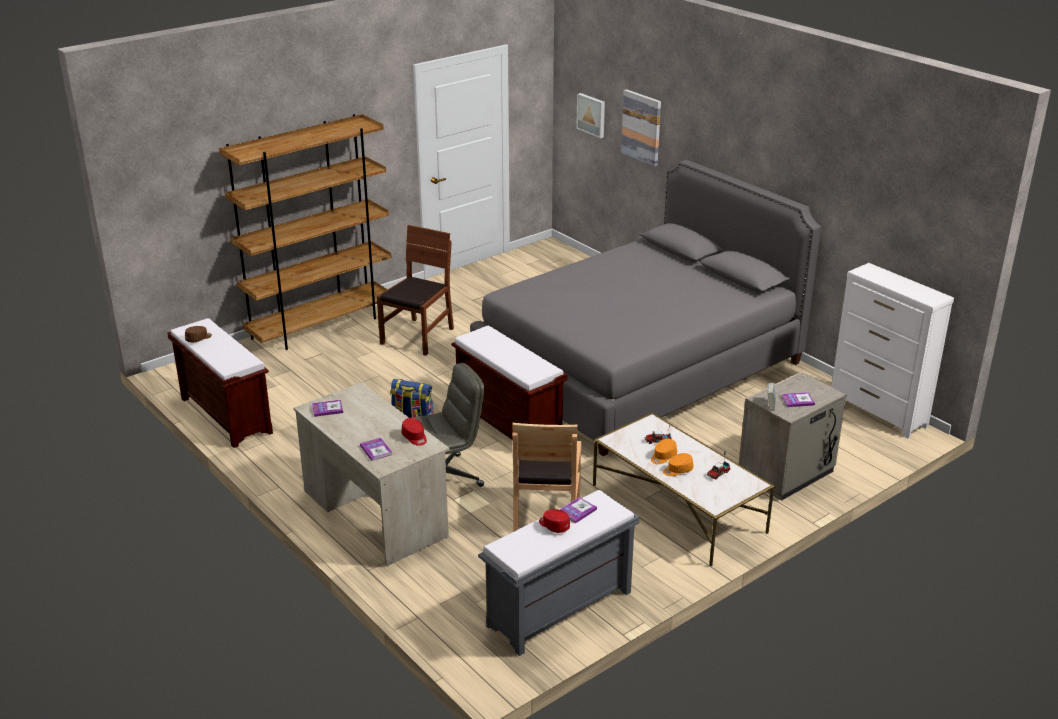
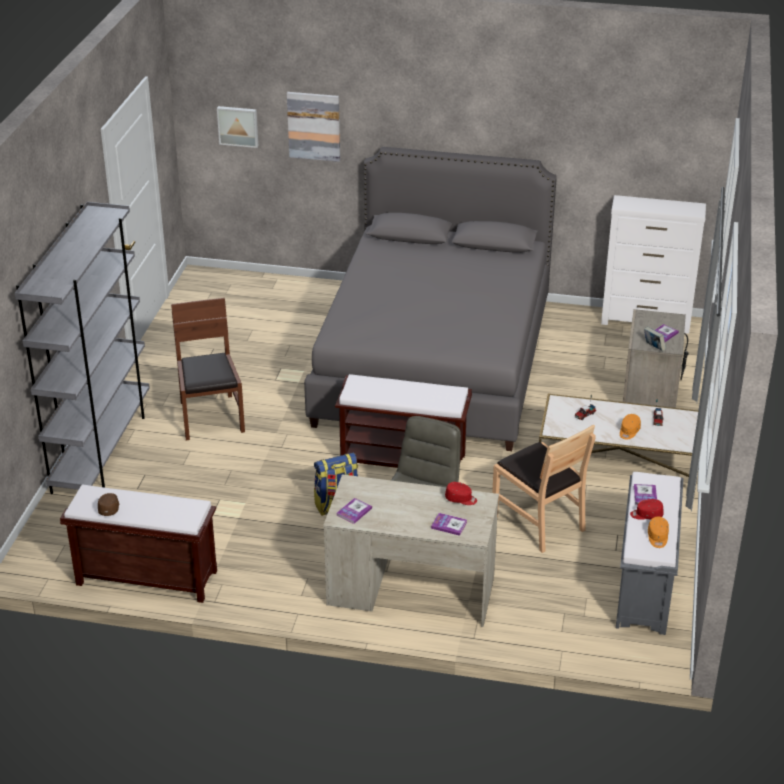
camera: 40 degrees left, 5 degrees up
(321, 326) = (102, 448): brown bookcase -> grey bookcase
(663, 457) = (605, 426): orange cap -> orange cap (657, 537)

